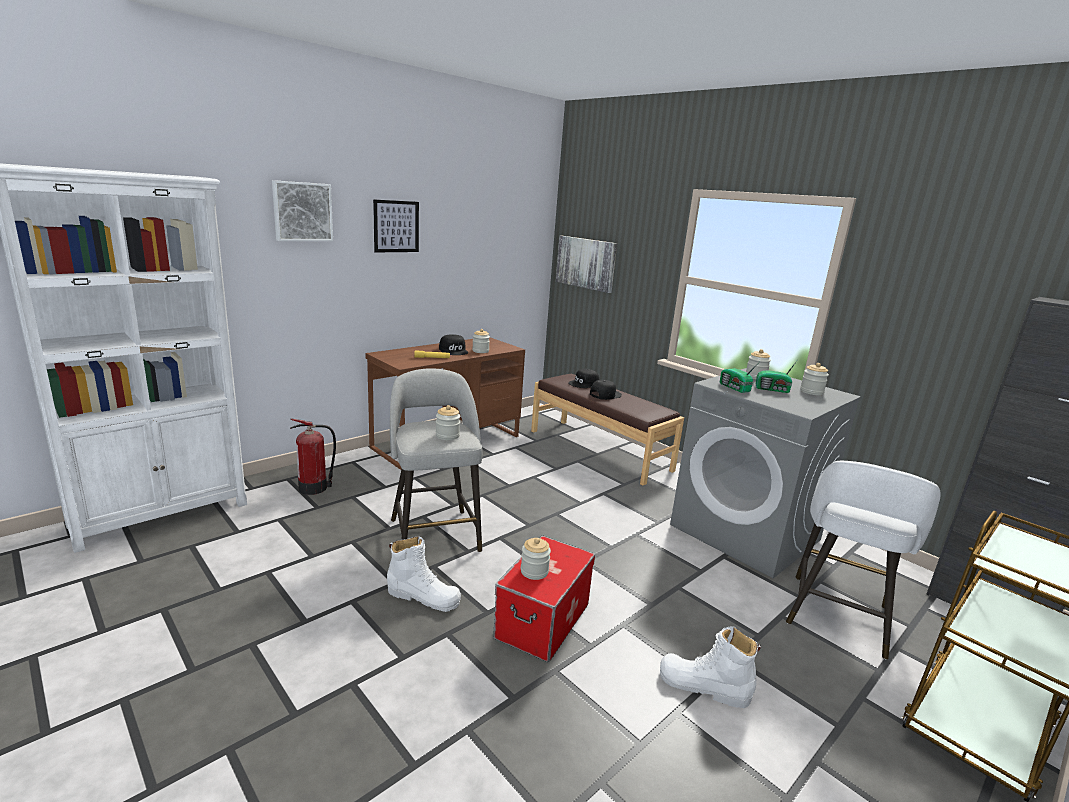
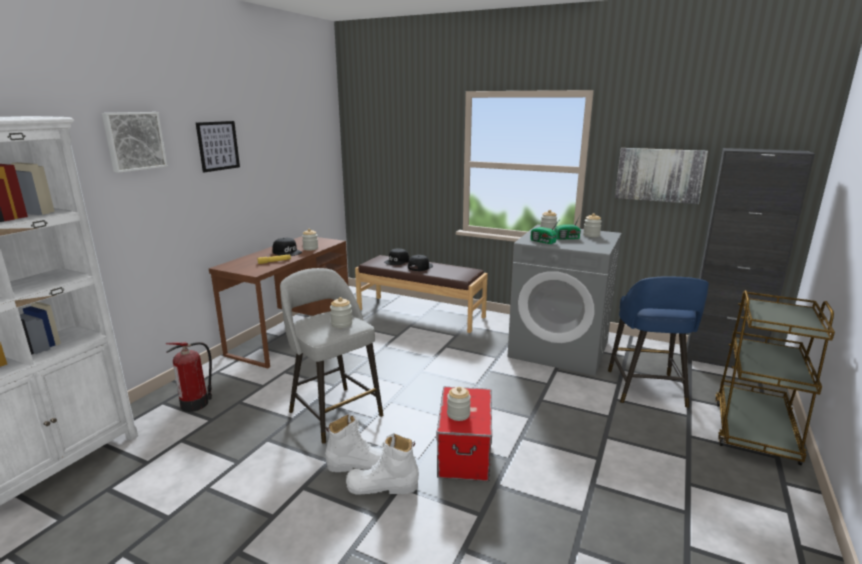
camera: 20 degrees left, 0 degrees up
(586, 263) = (376, 160): picture -> picture (659, 175)
(704, 686) = (598, 461): white boot -> white boot (382, 486)
(837, 617) = (646, 389): white stool -> blue stool

